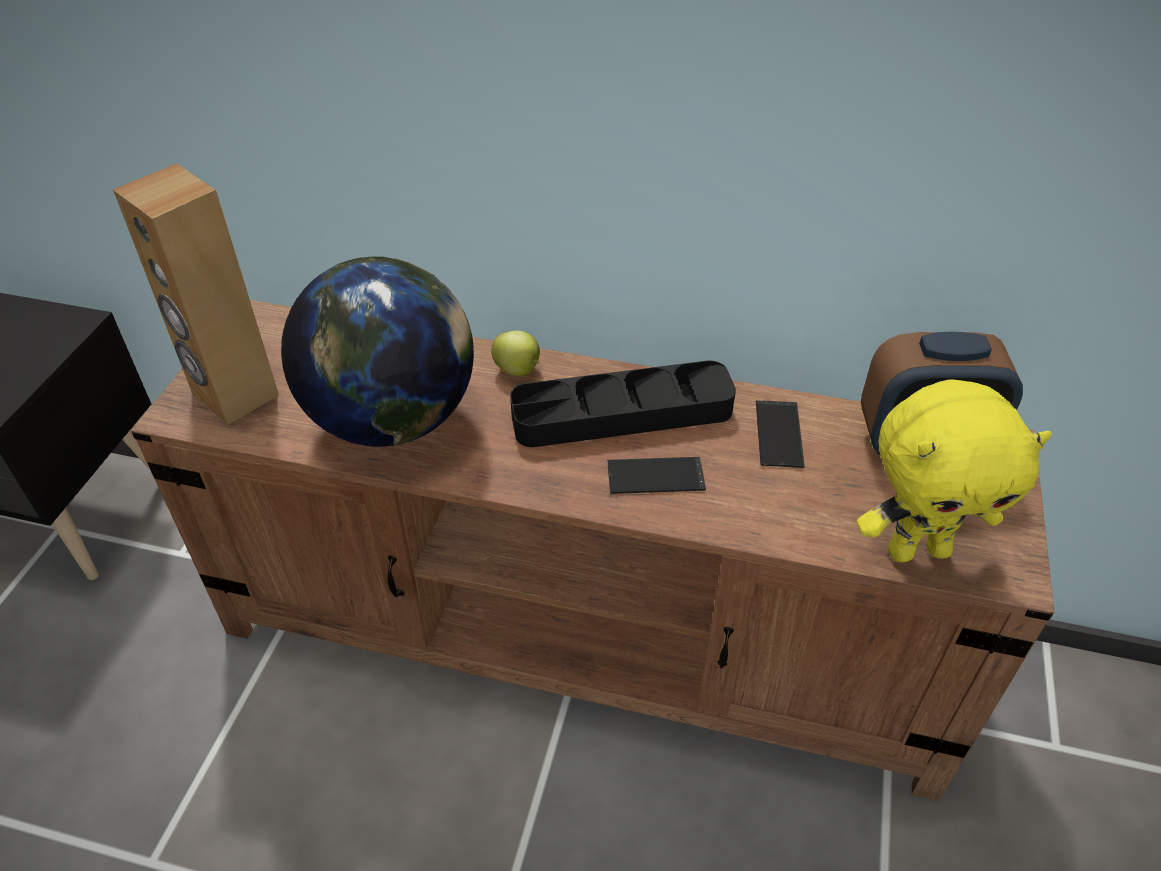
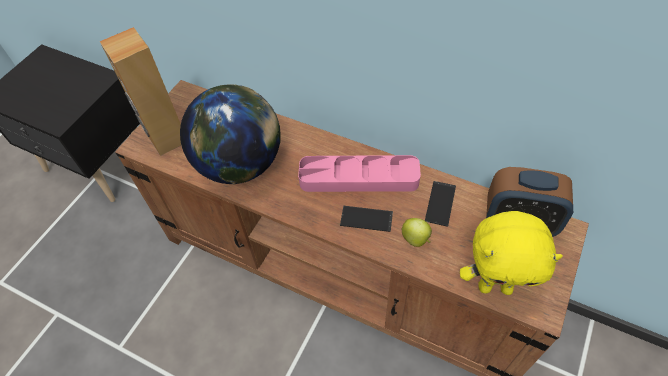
camera: 15 degrees right, 10 degrees up
(518, 370) = (311, 143): apple -> apple (416, 239)
(622, 413) = (359, 178): black tray -> pink tray

